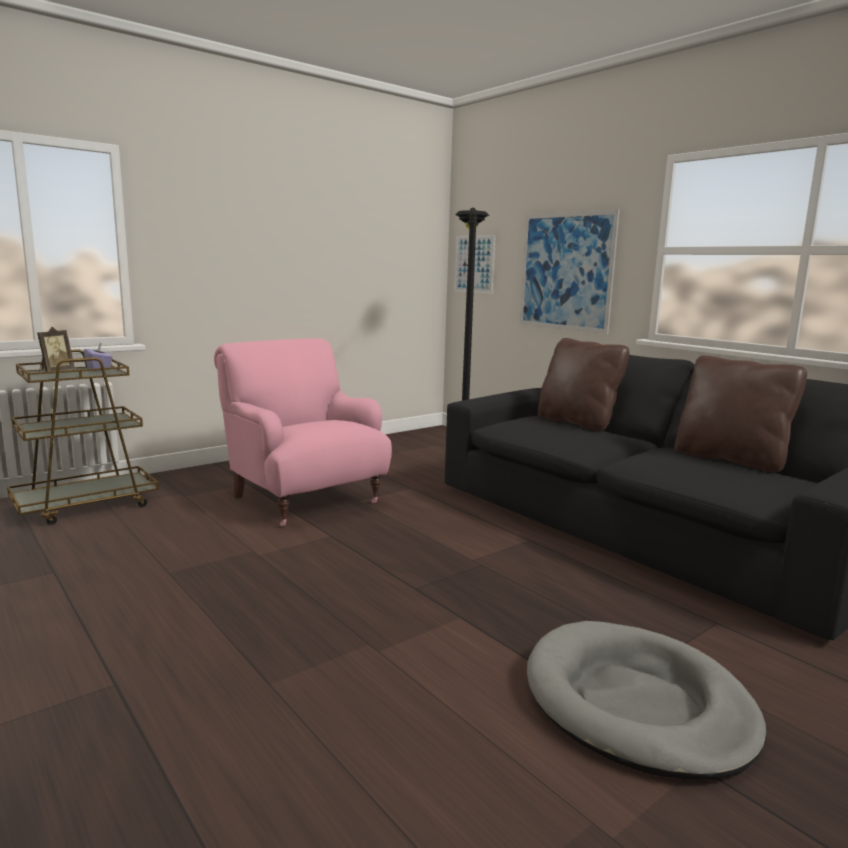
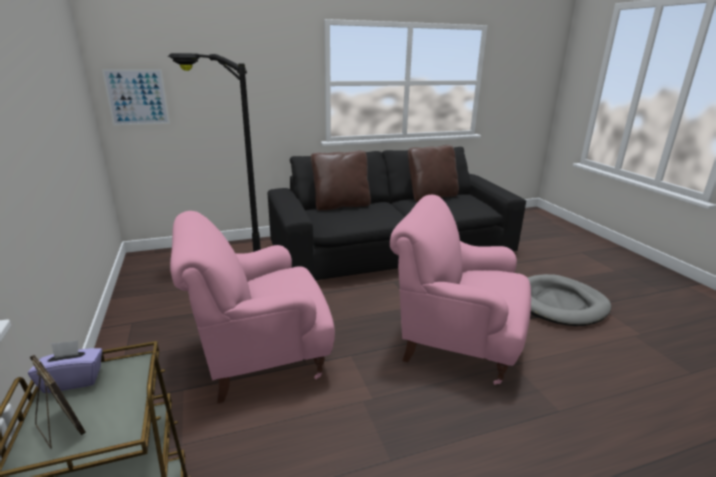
camera: 70 degrees left, 10 degrees up
(398, 595) = (456, 343): none -> pink armchair
(565, 271) = (251, 100): picture -> none

